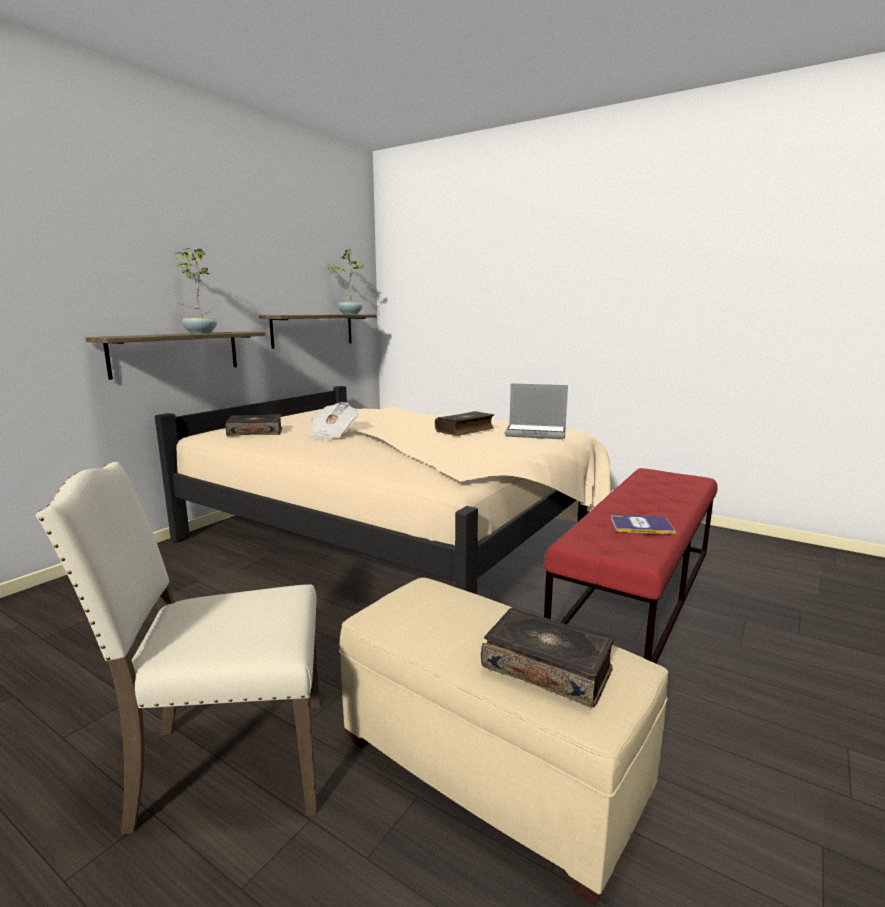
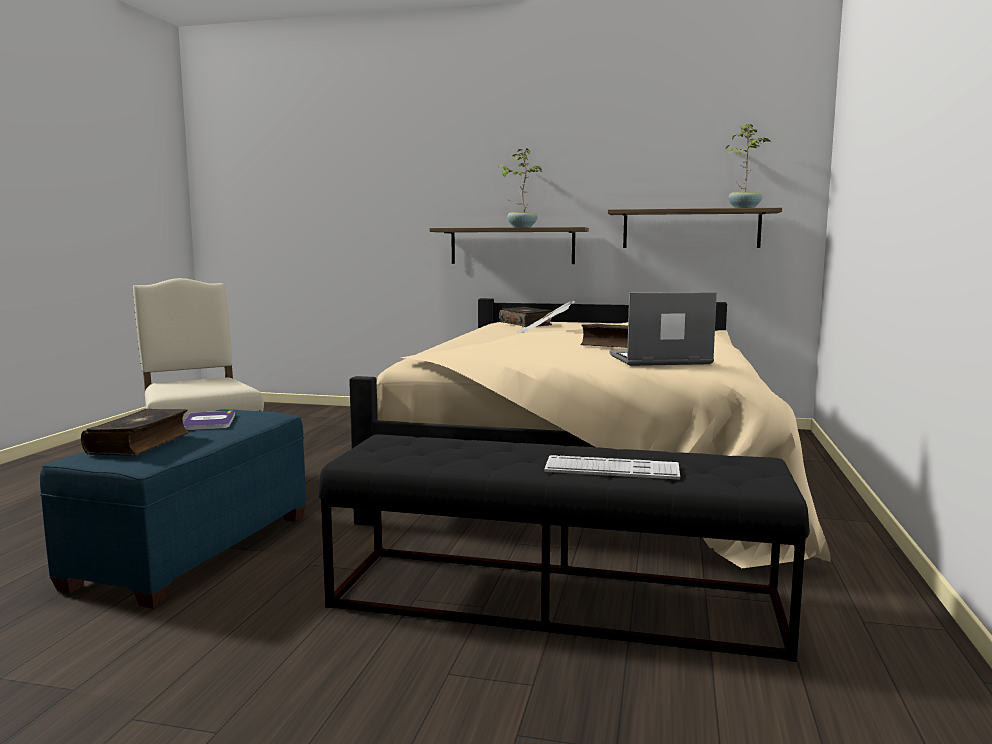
camera: 70 degrees right, 5 degrees down
(489, 767) = (194, 549): beige ottoman -> blue ottoman
(536, 433) = (659, 360): laptop -> laptop turned 90 degrees clockwise
(637, 592) = (556, 600): red bench -> black bench
(641, 525) = (466, 457): book -> book (209, 422)
(669, 498) = (611, 469): none -> keyboard

